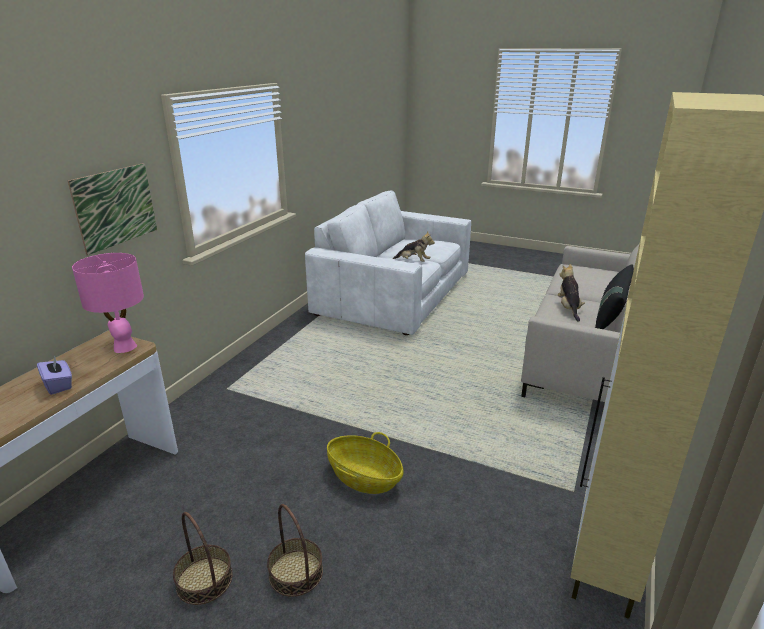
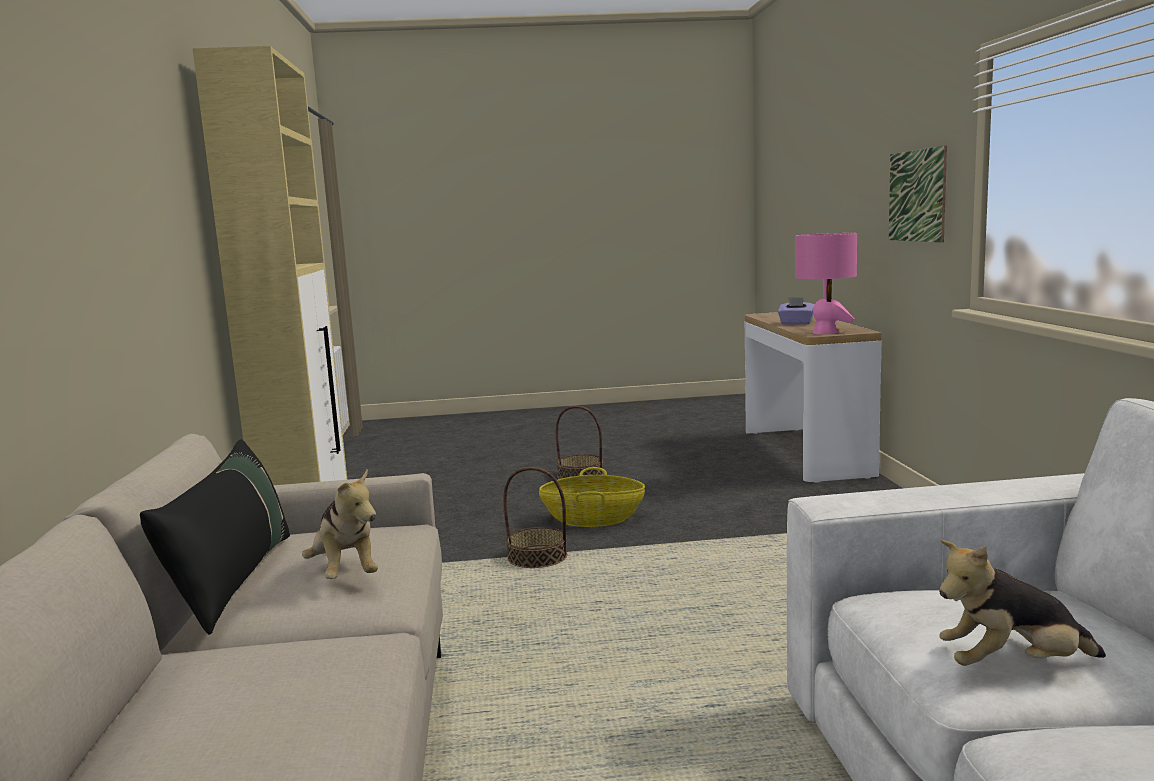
camera: 150 degrees right, 15 degrees down
(204, 580) = (639, 460): basket -> basket (537, 557)

